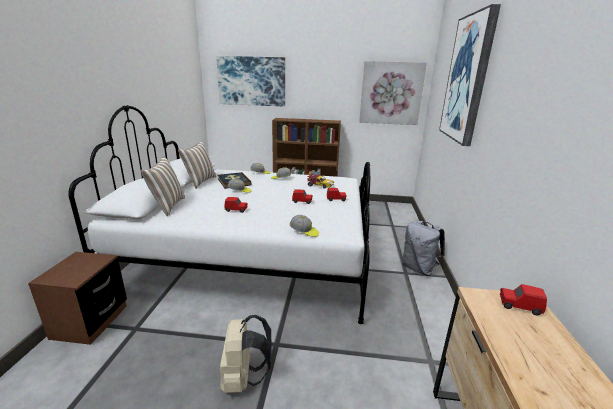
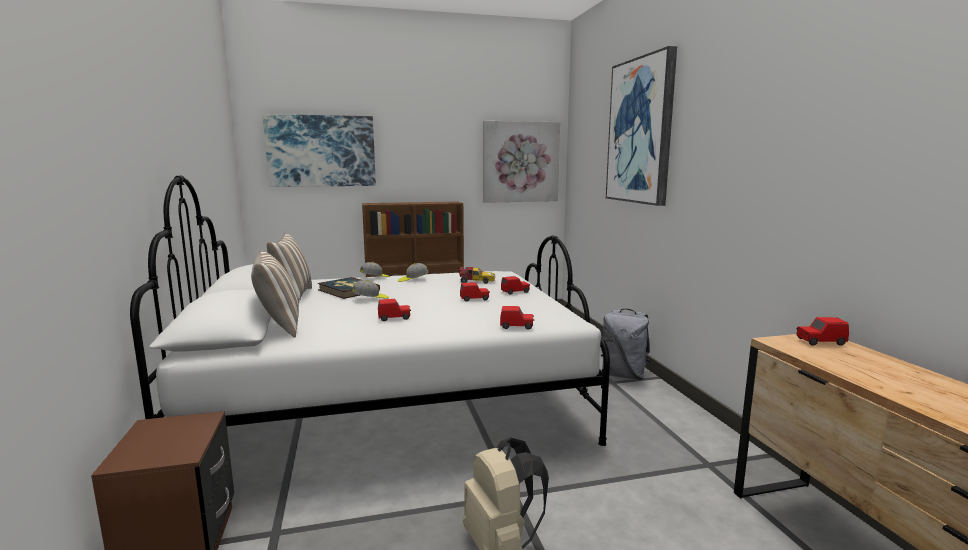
camera: 20 degrees left, 10 degrees down
(304, 232) = (517, 326): cap -> red toy car

